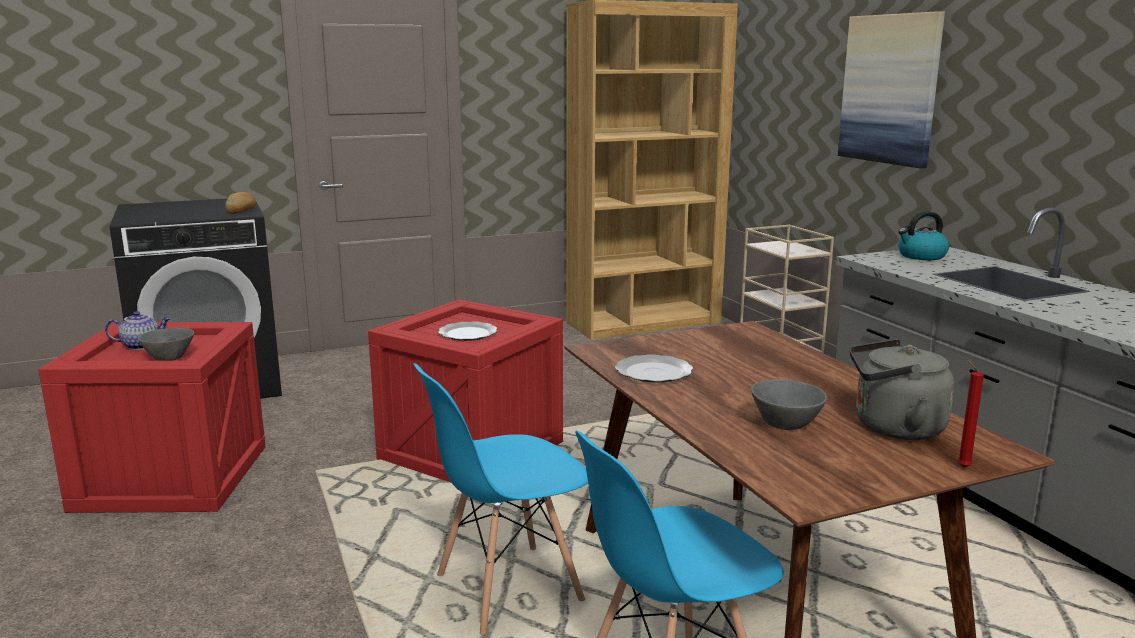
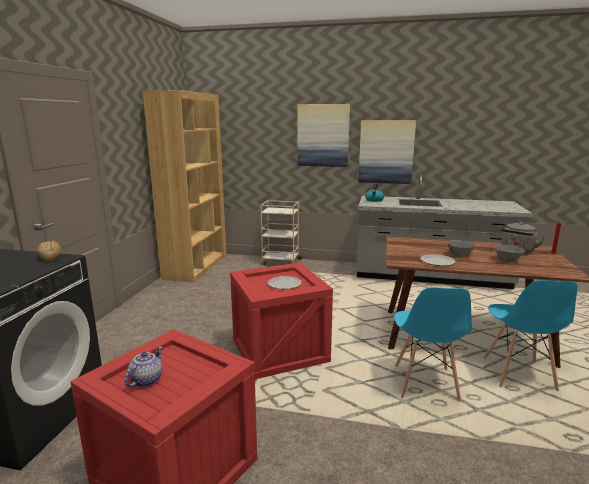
camera: 55 degrees left, 0 degrees up
(170, 357) = (197, 372): grey bowl -> grey bowl (459, 255)
(1009, 138) = (386, 152): none -> picture

